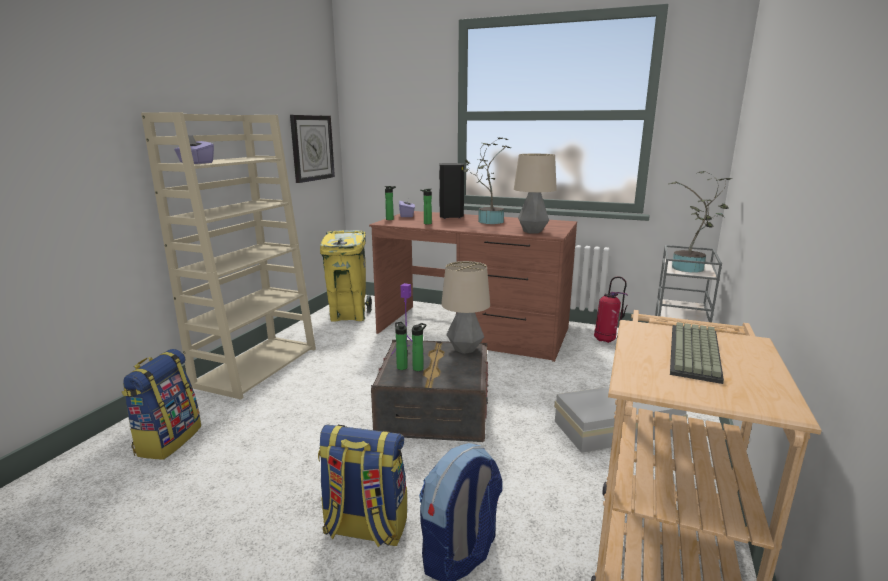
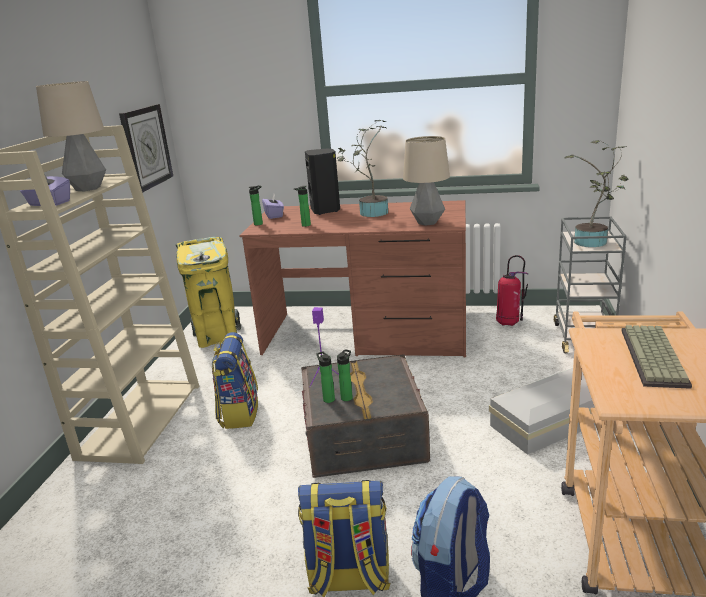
camera: 10 degrees left, 5 degrees up
(168, 440) = (83, 529): backpack -> backpack (239, 413)
(464, 349) = (384, 366): table lamp -> table lamp (87, 188)

